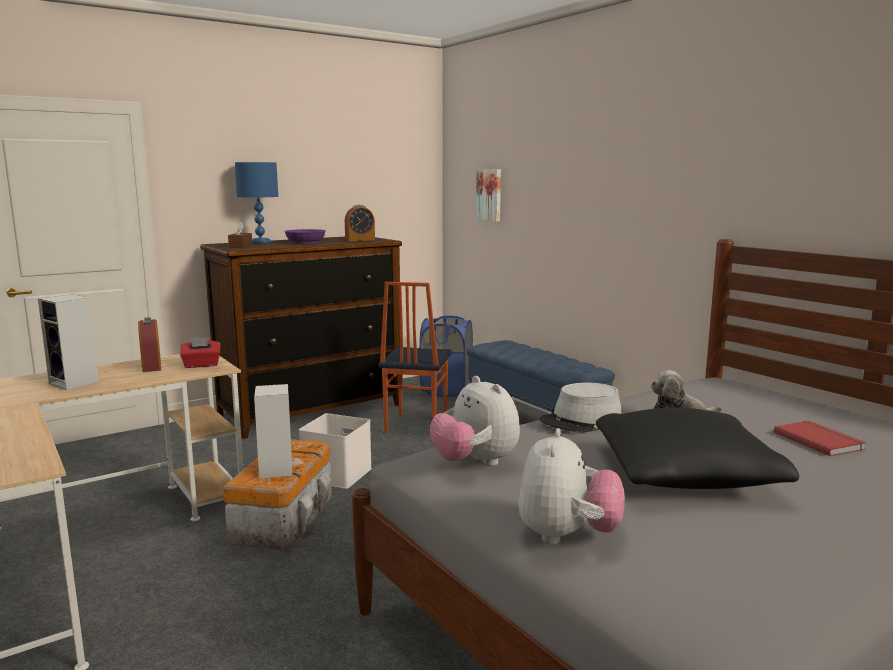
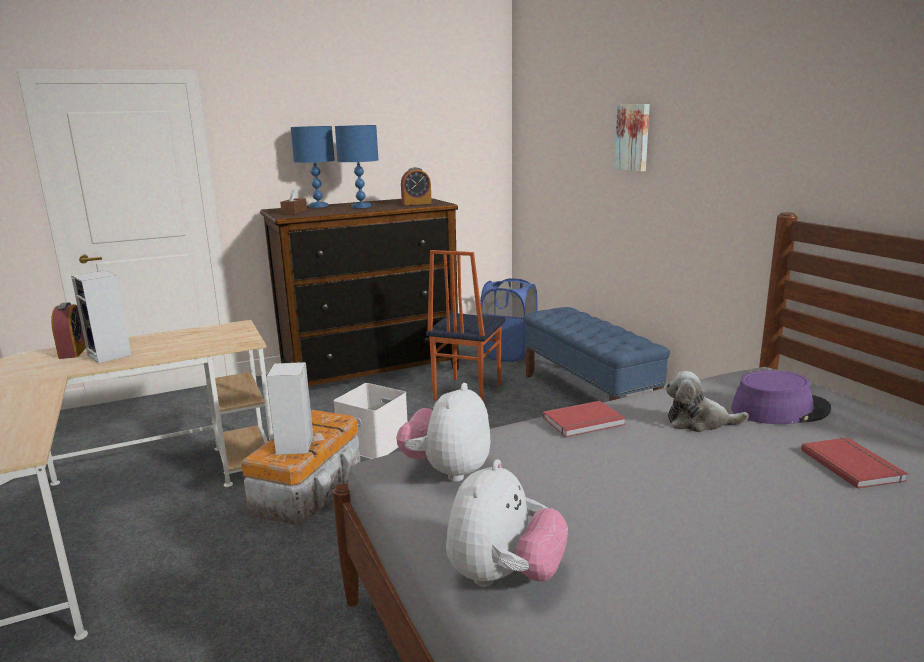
camera: 10 degrees right, 5 degrees up
(151, 366) = (187, 338): alarm clock -> alarm clock (74, 351)
(201, 365) = (232, 338): red tissue box -> none
(305, 242) = (360, 206): purple bowl -> blue table lamp
(475, 463) = (447, 471): plush toy -> plush toy turned 45 degrees clockwise
(490, 195) = (554, 153): picture -> picture (633, 137)
(581, 421) = (585, 422): grey hat -> red book
(685, 474) = (671, 503): black pillow -> none
(742, 405) = (779, 410): none -> purple hat

